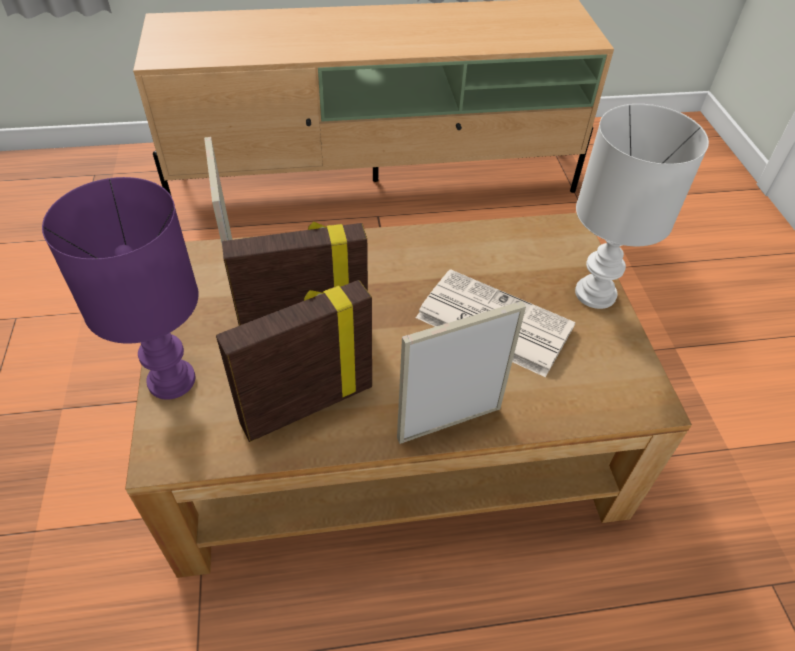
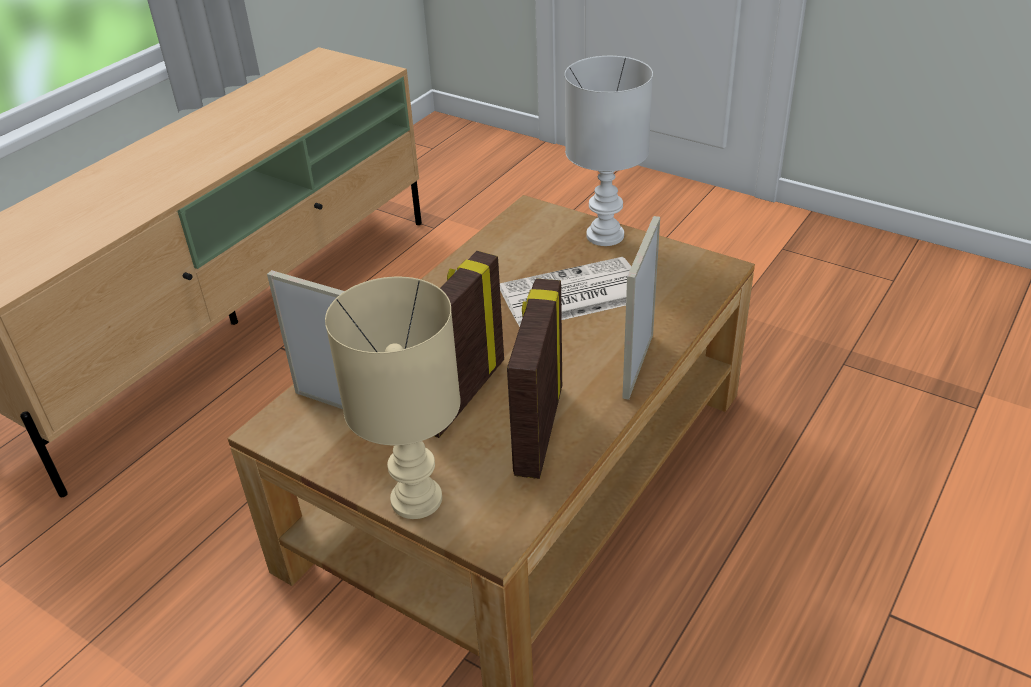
camera: 45 degrees left, 10 degrees down
(169, 380) = (414, 500): purple table lamp -> beige table lamp

